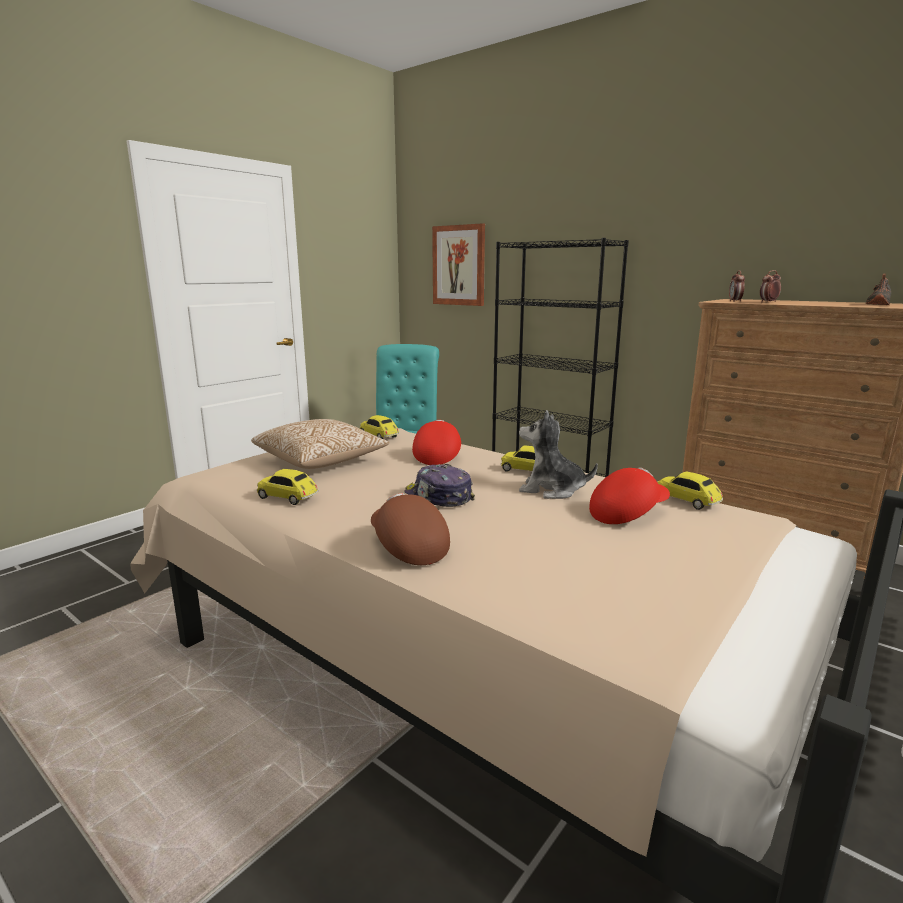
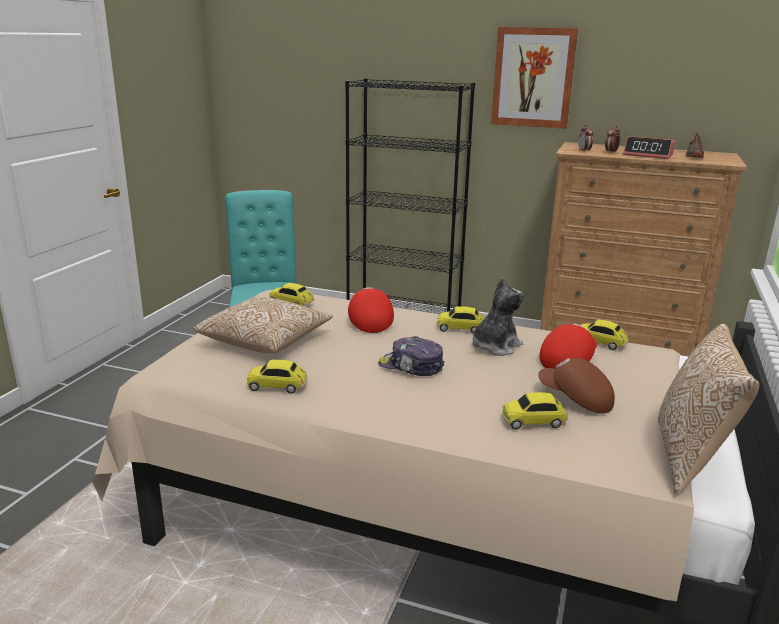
camera: 20 degrees left, 5 degrees up
(407, 547) = (429, 419): brown cap -> brown cap (575, 400)
(459, 265) = (288, 95): picture -> picture (533, 78)
(527, 567) = (534, 421): none -> toy car
(551, 490) = (495, 346): plush toy -> plush toy turned 135 degrees clockwise
(717, 645) = (691, 458): none -> pillow
(815, 303) = (648, 155): none -> alarm clock

